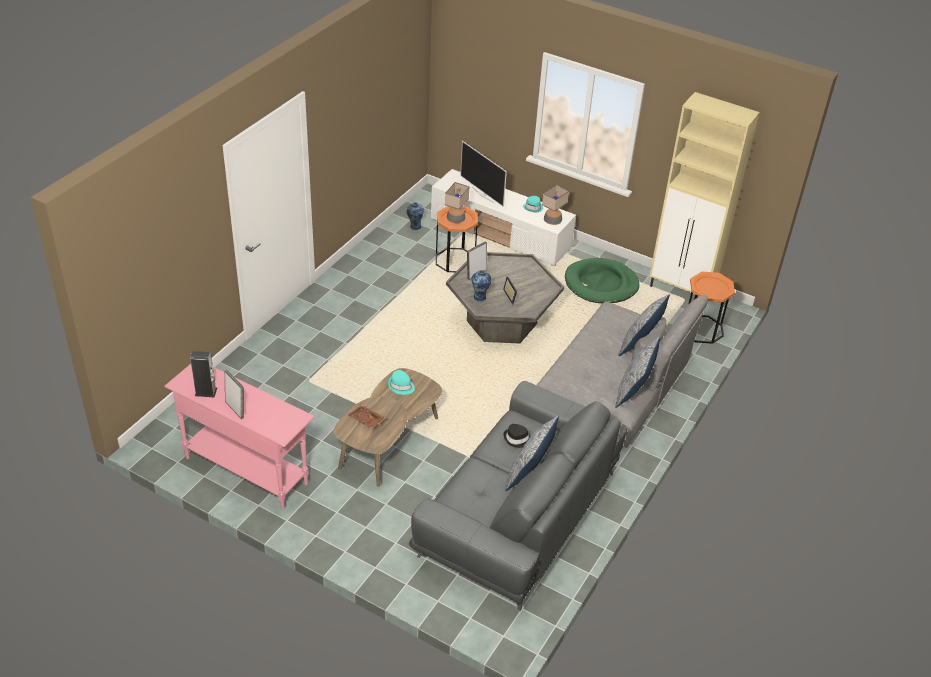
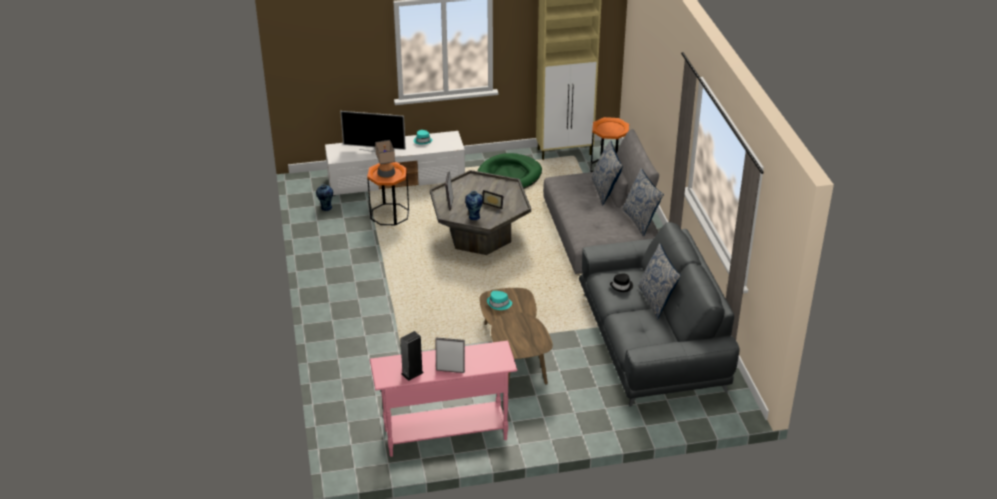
camera: 40 degrees left, 5 degrees down
(366, 420) = (513, 336): brown tray -> none
(552, 221) = (448, 142): table lamp -> none

